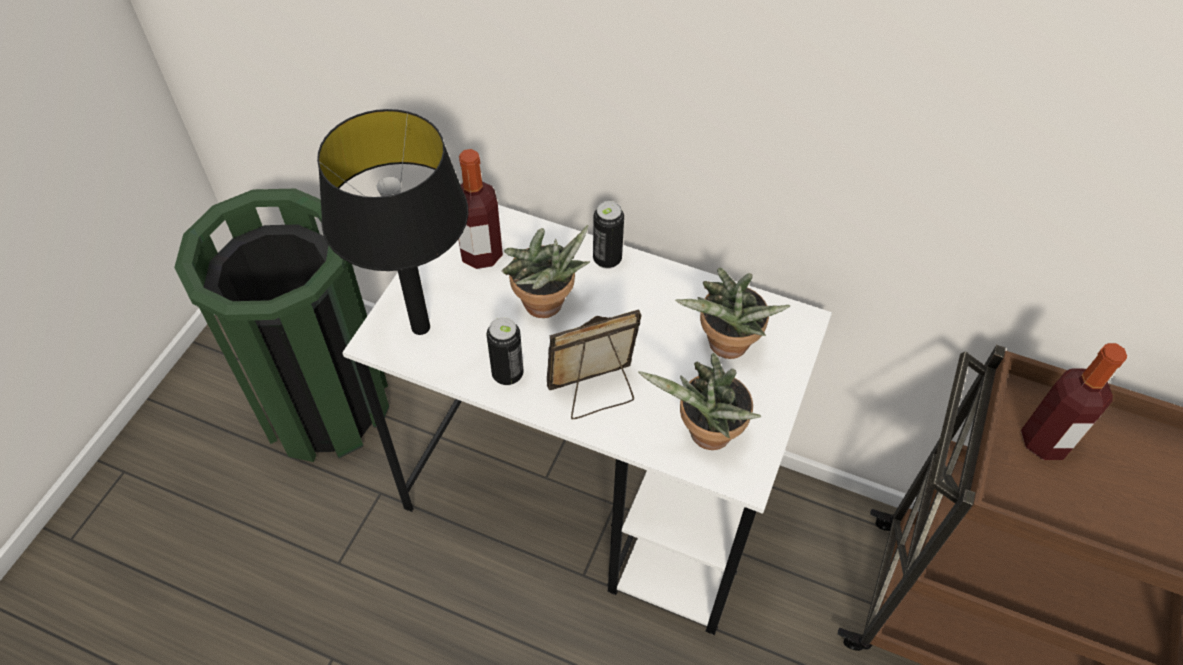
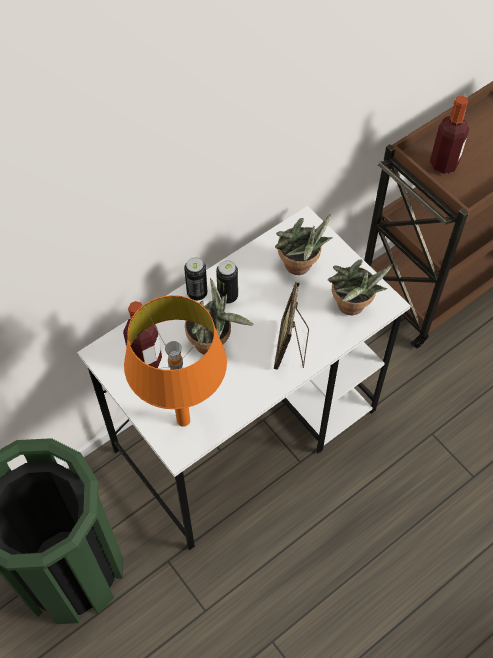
camera: 60 degrees left, 5 degrees up
(419, 327) = (183, 421): black table lamp -> orange table lamp
(507, 374) = (250, 387): can -> can (227, 296)

